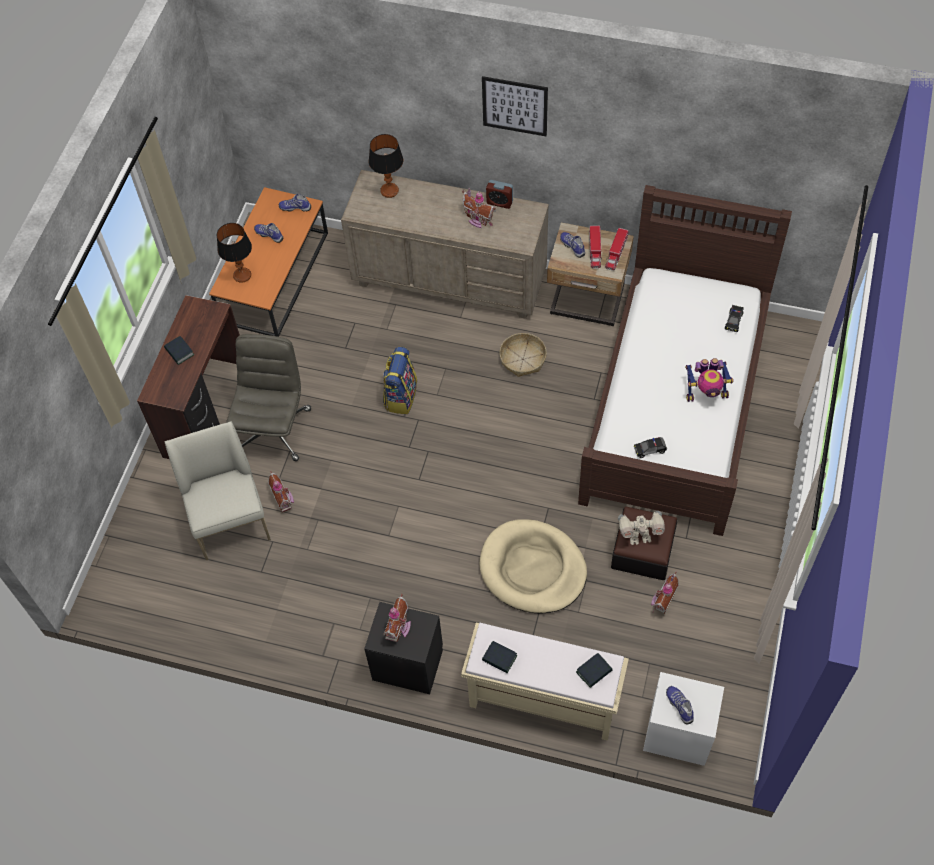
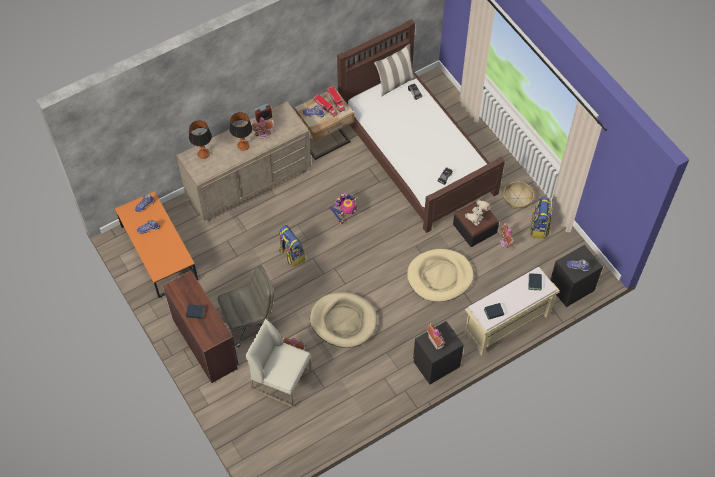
camera: 50 degrees left, 0 degrees up
(242, 275) = (159, 259): table lamp -> table lamp (243, 145)
(273, 430) = (250, 322): grey office chair -> grey office chair turned 105 degrees clockwise
(367, 518) = (343, 321): none -> beige dog bed
(515, 106) = (260, 57): picture -> none
(523, 359) = (327, 190): basket -> basket (517, 198)
(678, 734) = (571, 288): white nightstand -> black nightstand
(706, 393) = (439, 134): toy robot -> toy robot (345, 213)
(723, 290) = (395, 83): none -> pillow
(726, 623) = (539, 228): none -> backpack

